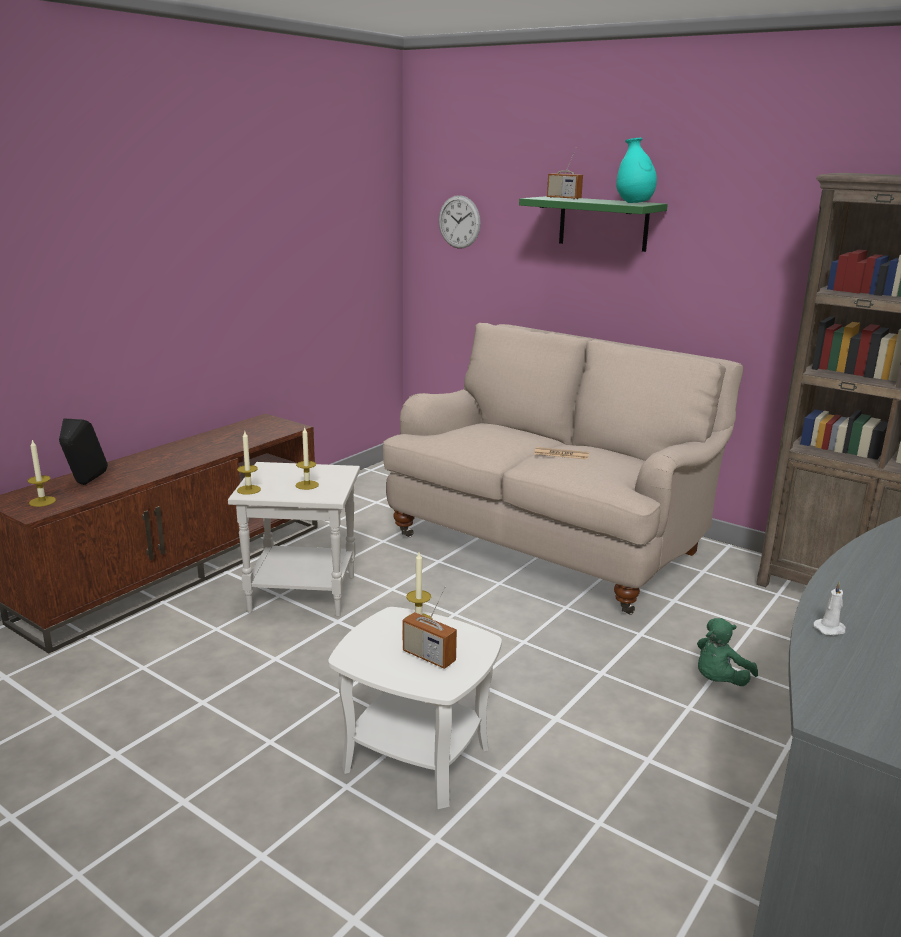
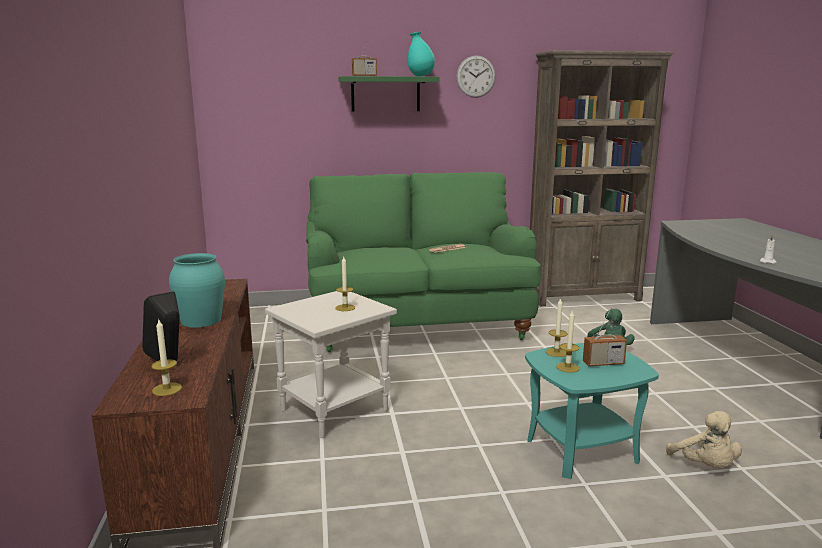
camera: 45 degrees left, 5 degrees down
(188, 455) = (201, 320): none -> turquoise vase
(248, 490) = (314, 323): candle -> candle (567, 367)
(417, 758) = (582, 450): white side table -> turquoise side table
(459, 222) = (256, 102): wall clock -> wall clock (475, 76)
(500, 865) = (705, 466): none -> beige plush toy
(551, 542) = (416, 323): beige sofa -> green sofa

